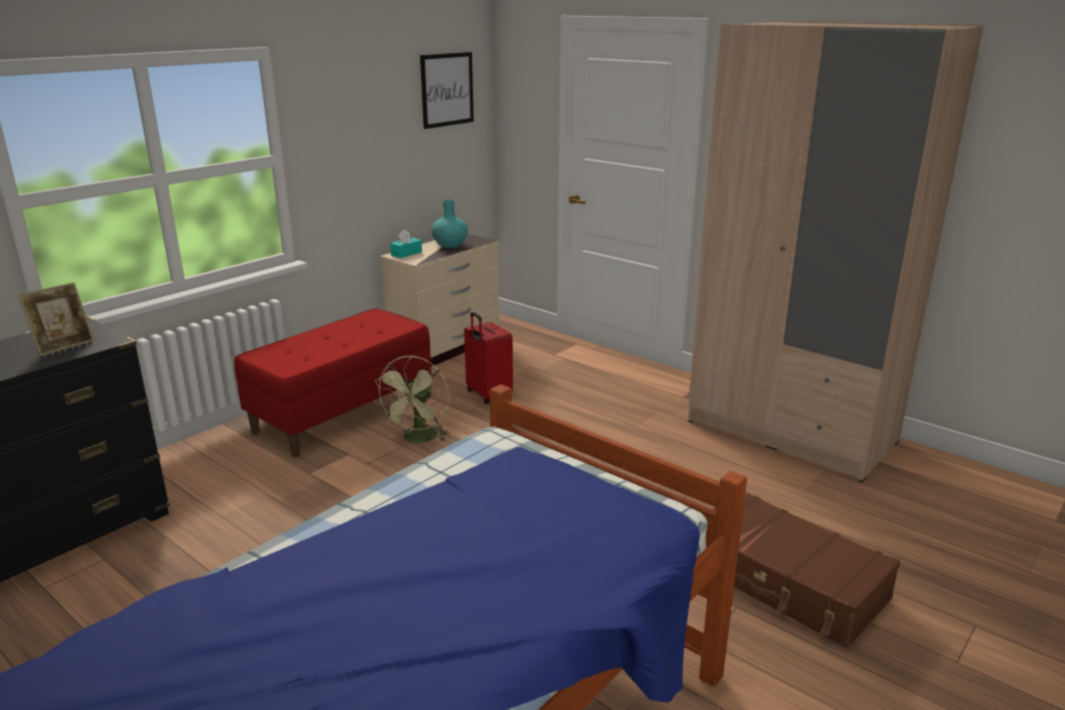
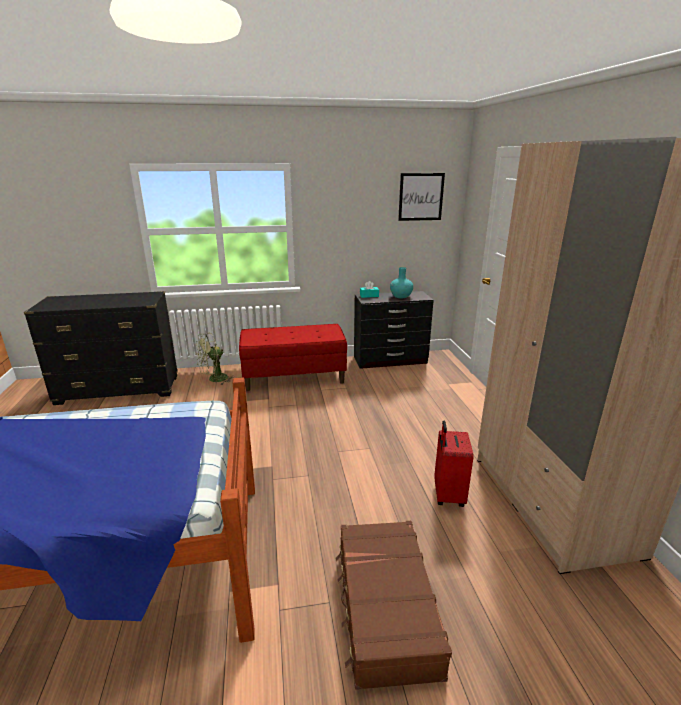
camera: 40 degrees right, 0 degrees up
(64, 346) = (132, 301): picture frame -> none
(418, 439) = (308, 404): green fan -> green fan (214, 379)
(446, 348) = (390, 360): beige dresser -> black dresser
(487, 395) = (375, 394): red suitcase -> red suitcase (447, 495)

